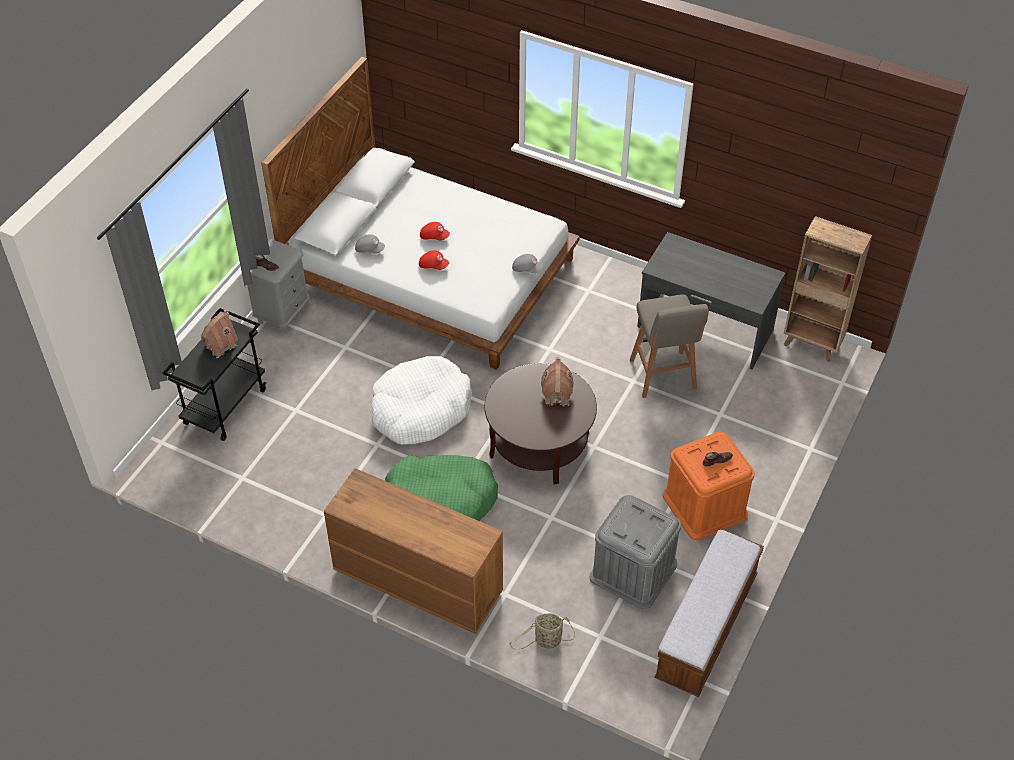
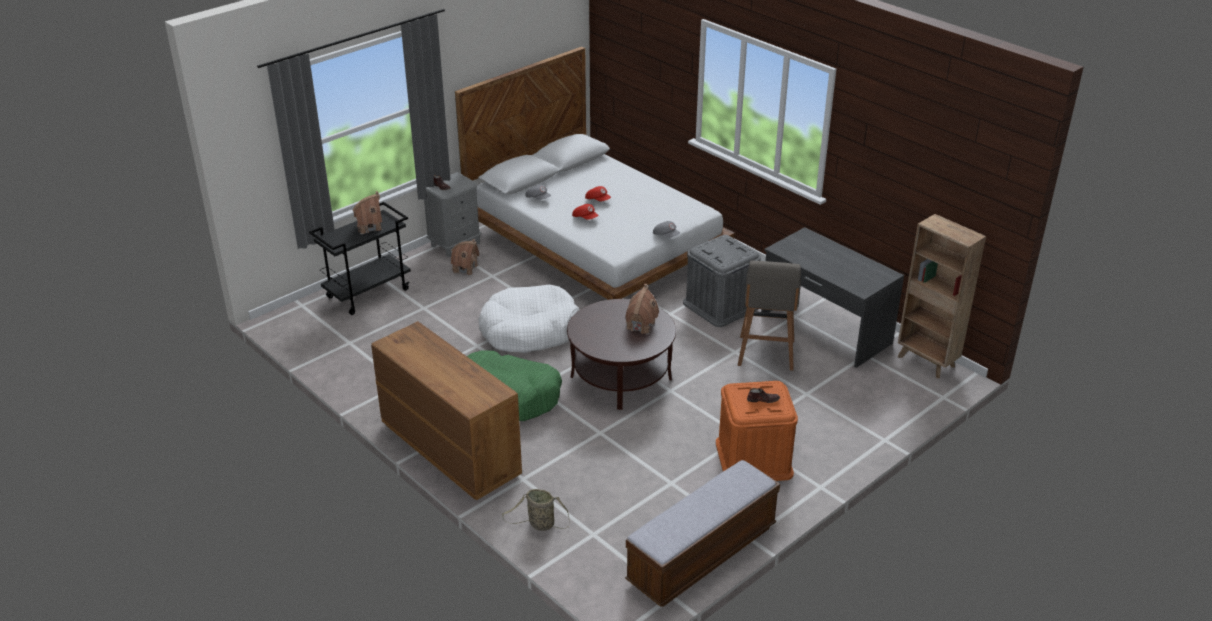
camera: 20 degrees right, 15 degrees down
(312, 345) = (465, 268): none -> toy house
(633, 570) = (655, 491): grey storage box -> grey storage box (720, 305)

